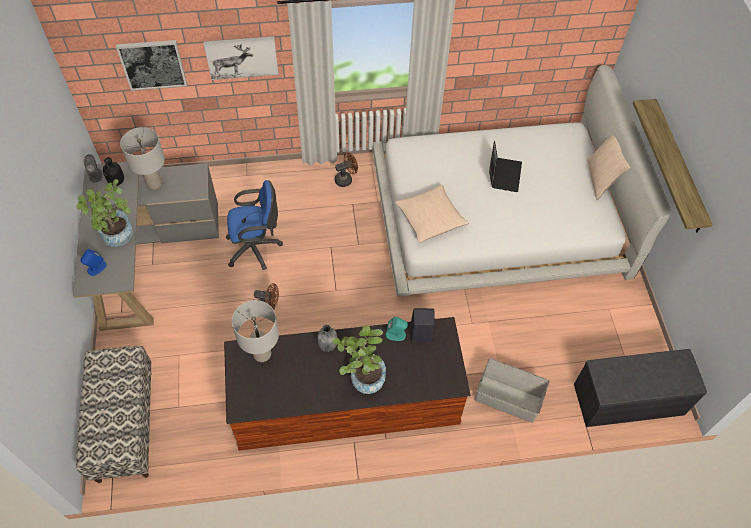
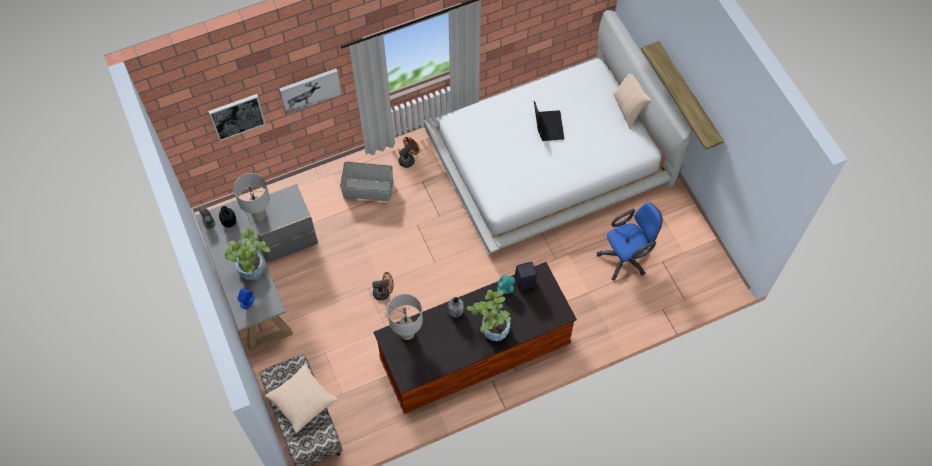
camera: 15 degrees left, 5 degrees up
(256, 248) = (354, 243): blue office chair -> blue office chair (626, 257)
(430, 218) = (499, 182): beige pillow -> beige pillow (302, 400)
(508, 399) = (601, 313): grey storage box -> grey storage box (368, 190)
(628, 400) = (694, 287): grey bench -> none

